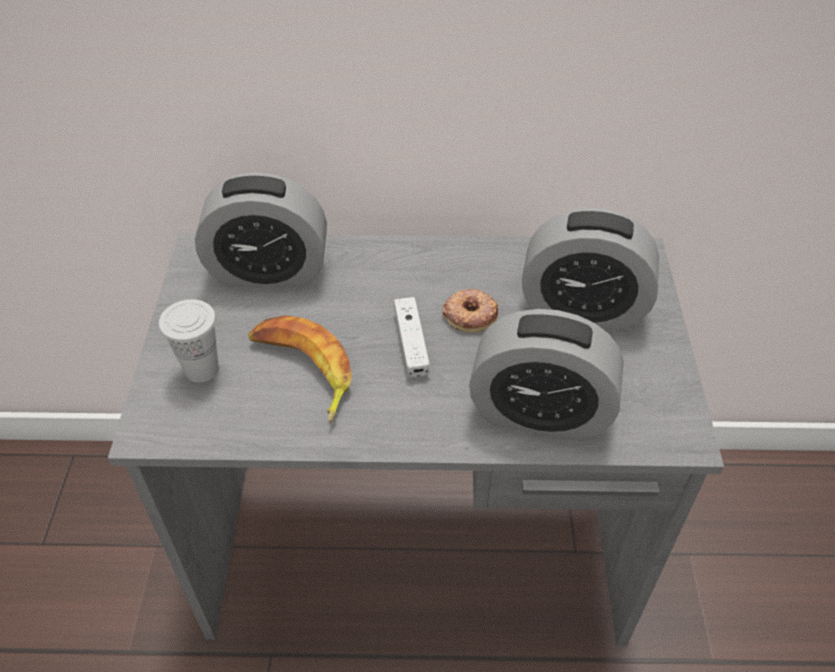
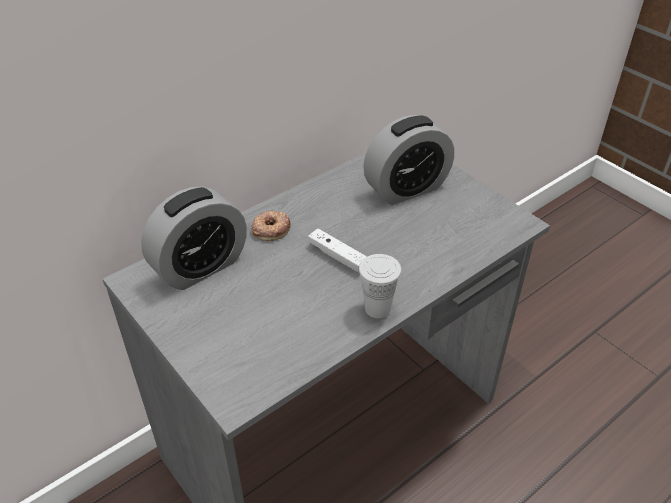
camera: 40 degrees left, 5 degrees down
(201, 369) = (226, 346): white cup -> white cup (377, 308)
(302, 370) = (292, 308): banana -> none
(470, 314) = (352, 223): donut -> donut (270, 229)
(540, 413) = (445, 251): alarm clock -> none

